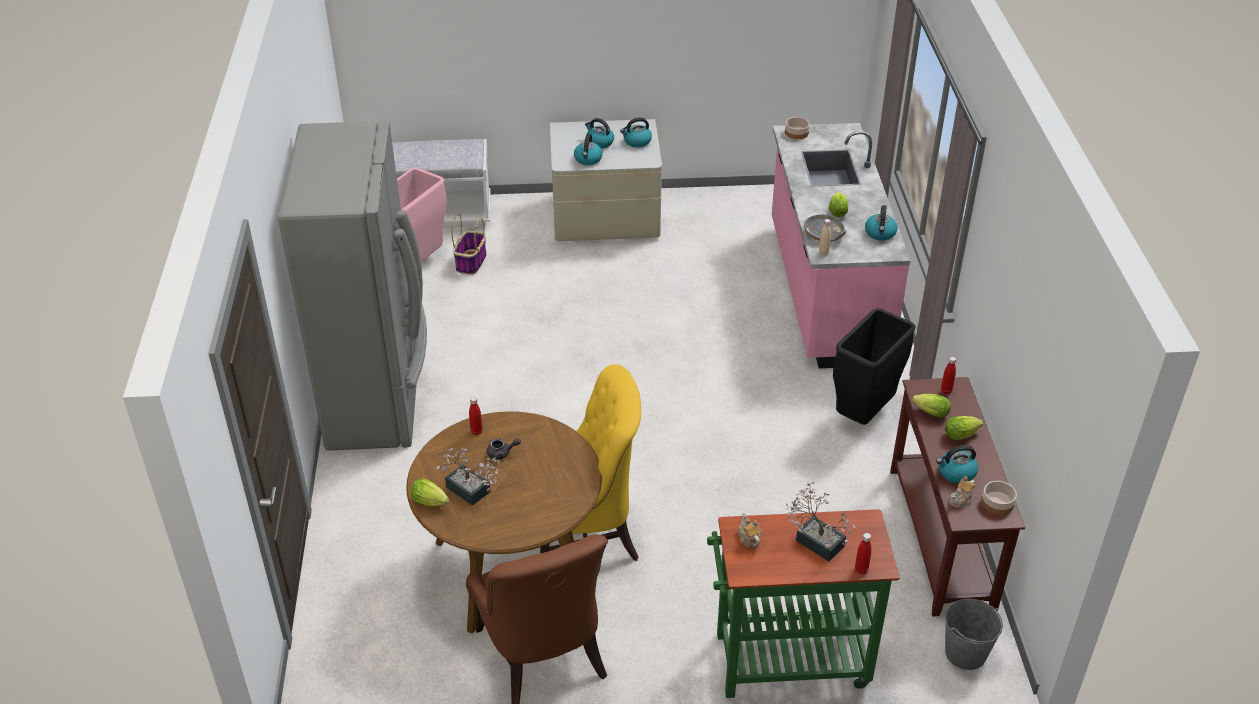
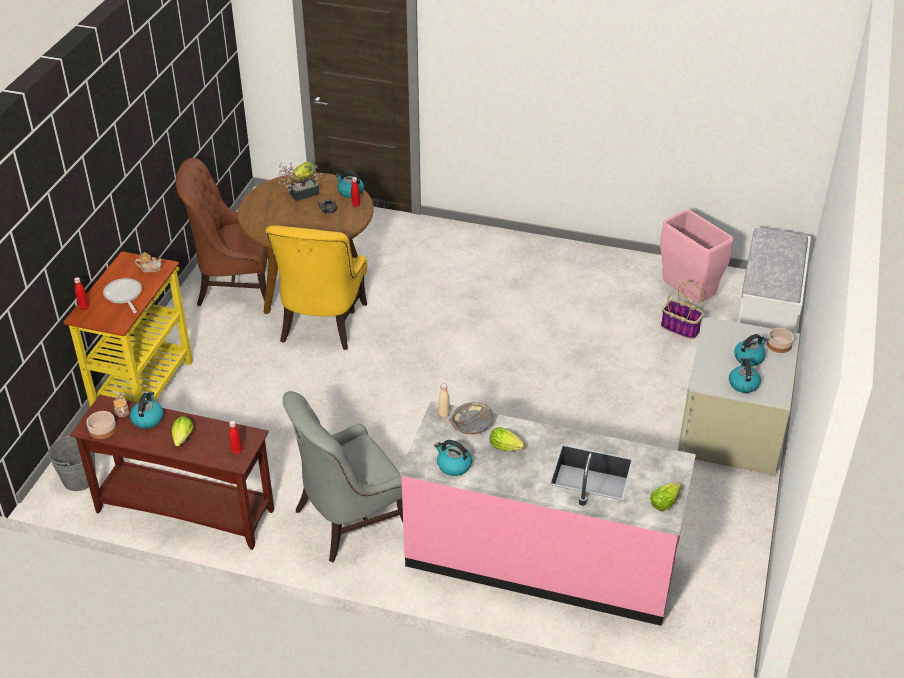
camera: 110 degrees right, 0 degrees up
(380, 396) = (519, 256): grey fridge -> none
(588, 159) = (717, 343): kettle -> kettle (350, 192)
(788, 661) = (145, 387): green cart -> yellow cart
(796, 133) = (672, 468): bowl -> bowl (778, 344)
(815, 540) = (124, 296): potted plant -> frying pan
(865, 415) = (349, 519): black trash can -> grey chair
(929, 412) = (220, 430): lettuce -> lettuce (665, 502)

